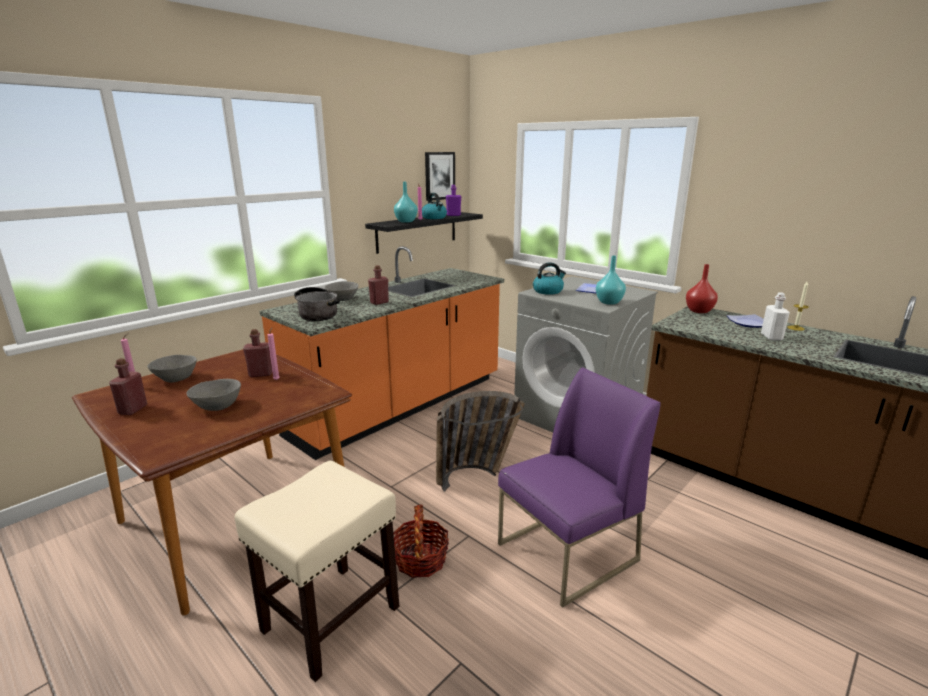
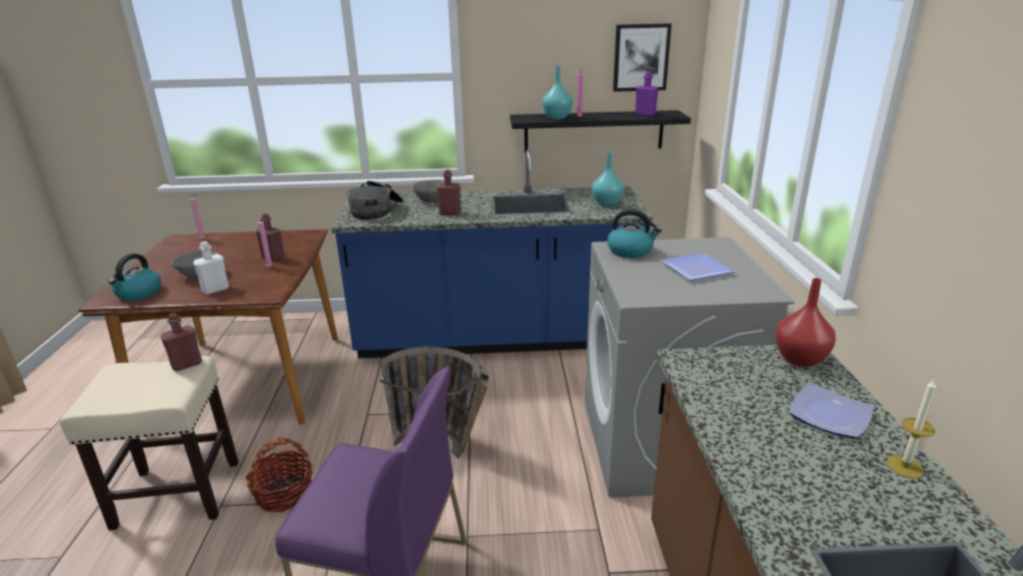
camera: 45 degrees right, 5 degrees up
(133, 409) = (166, 258): red bottle -> red bottle (187, 364)
(176, 378) = (230, 241): grey bowl -> none
(400, 406) = (496, 339): orange counter -> blue counter
(434, 218) = (608, 116): kettle -> kettle (138, 293)
(609, 302) = (663, 294): turquoise vase -> turquoise vase (607, 203)
(771, 337) = (795, 456): white bottle -> white bottle (215, 289)

